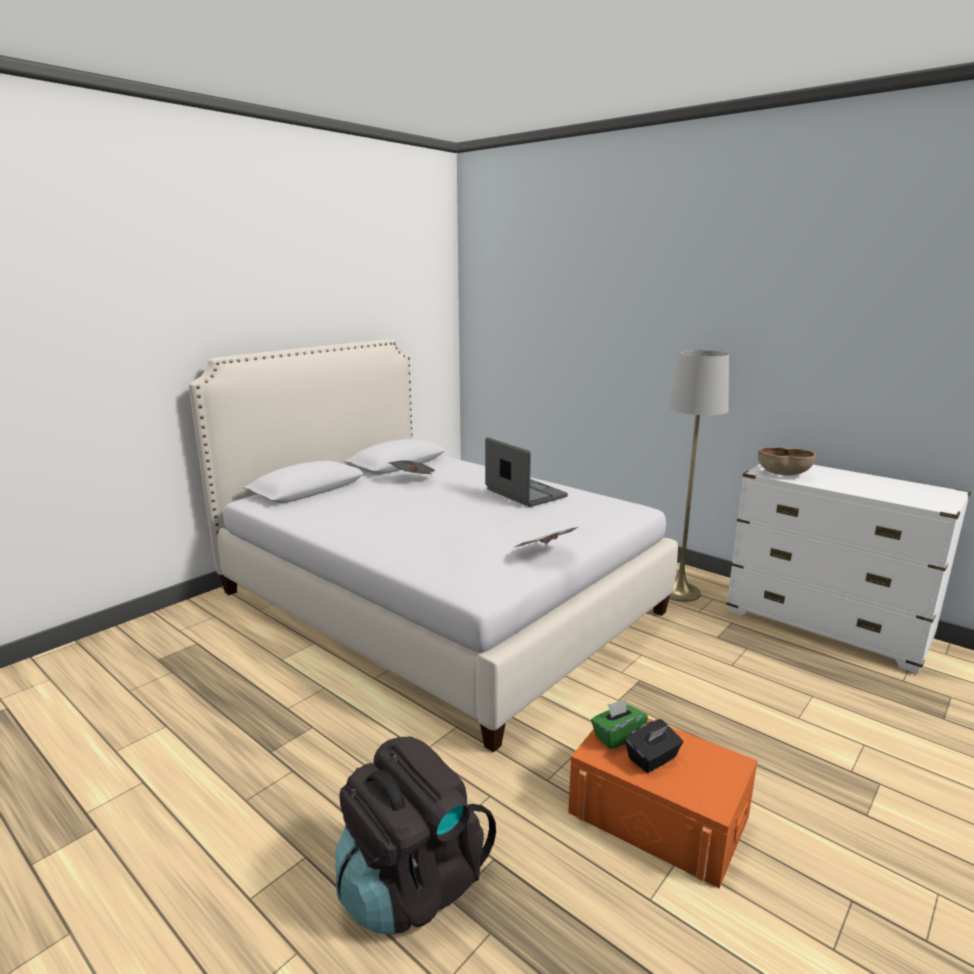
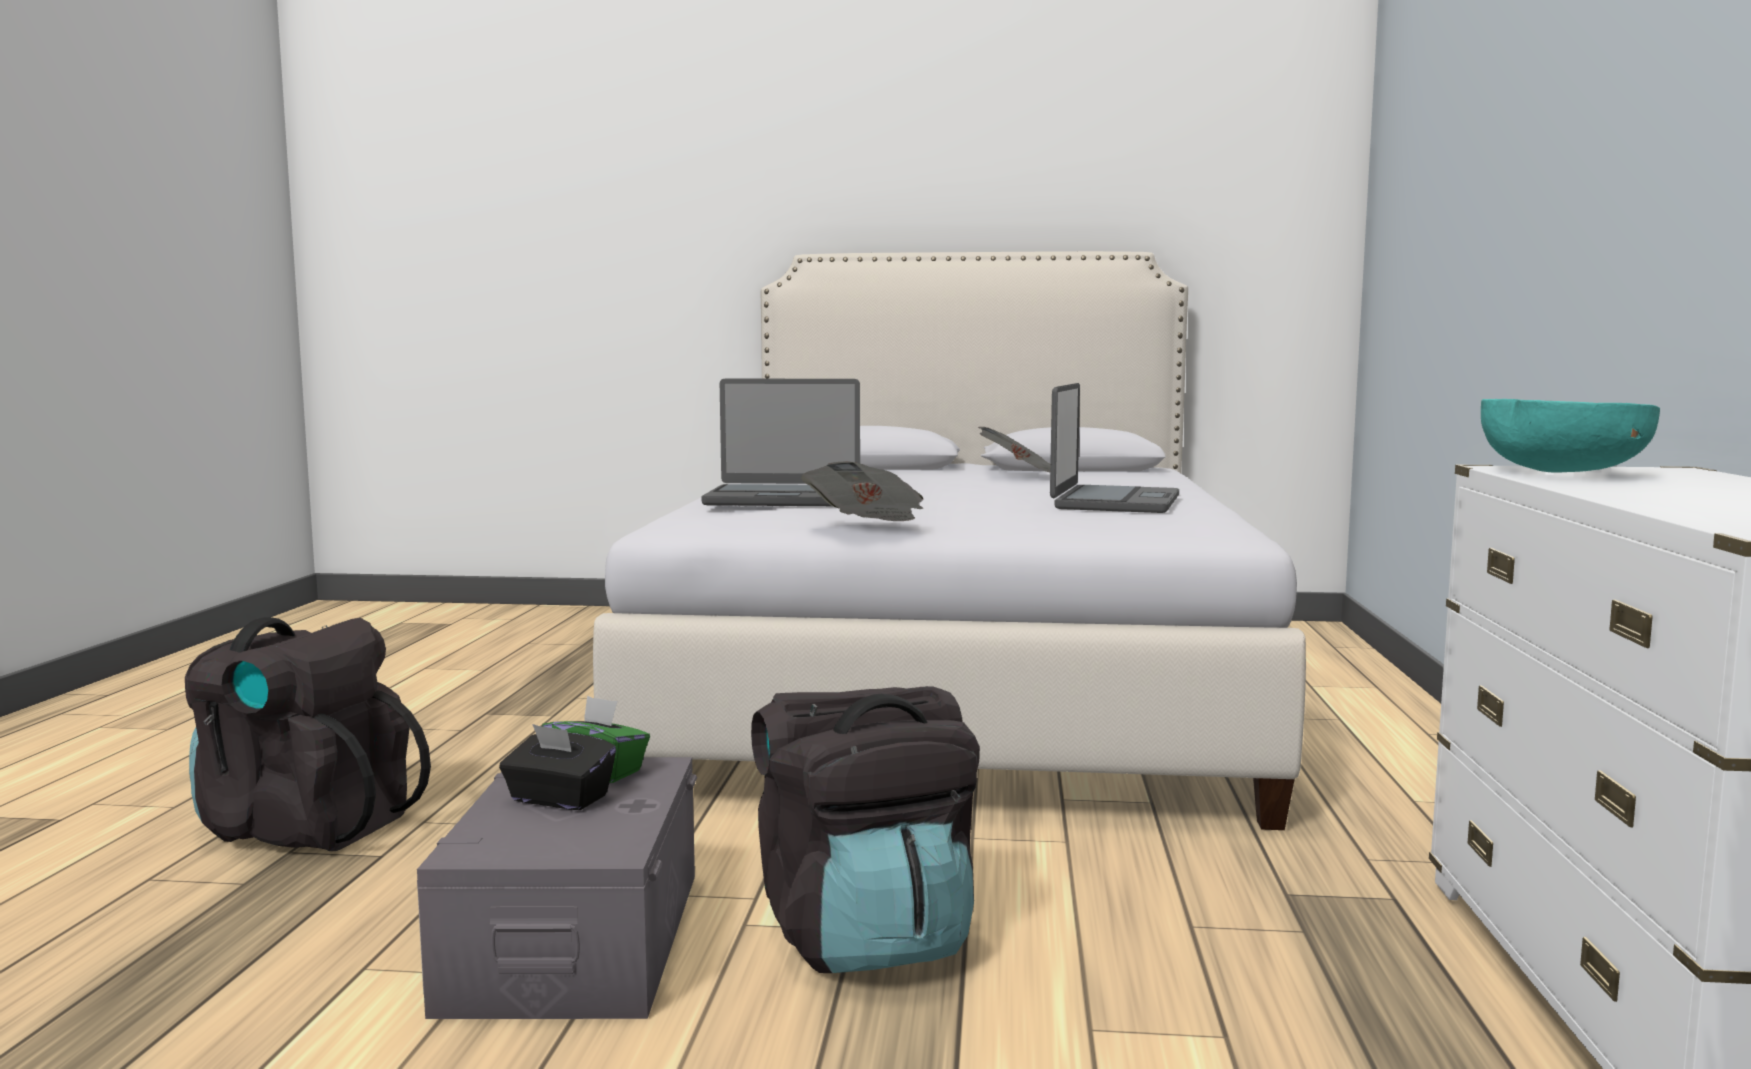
camera: 55 degrees right, 10 degrees down
(431, 544) = (783, 499): none -> laptop
(658, 815) = (575, 939): orange storage box -> grey storage box
(679, 592) = (1414, 827): grey floor lamp -> none
(701, 734) = (866, 936): none -> black backpack
(783, 474) = (1559, 473): brown bowl -> turquoise bowl

